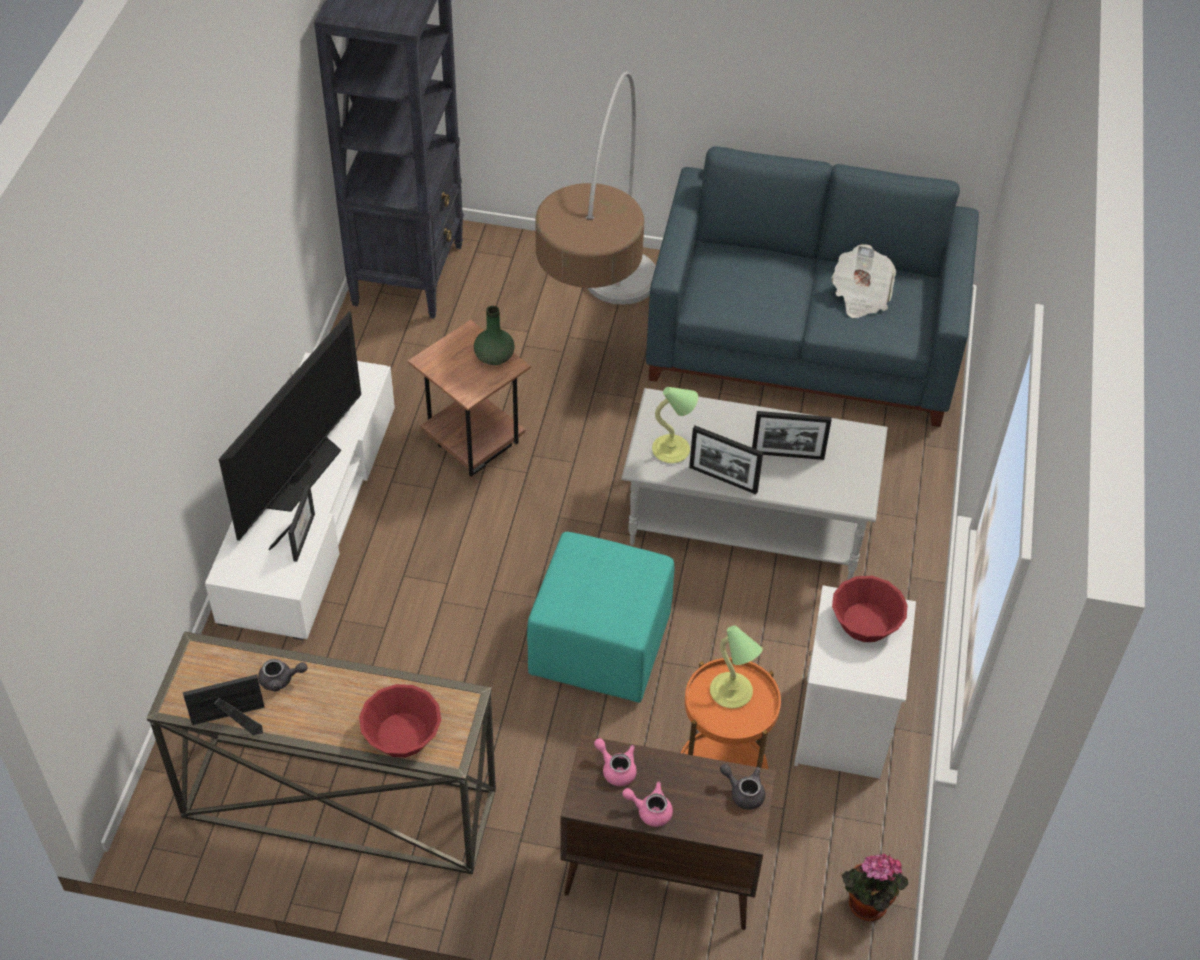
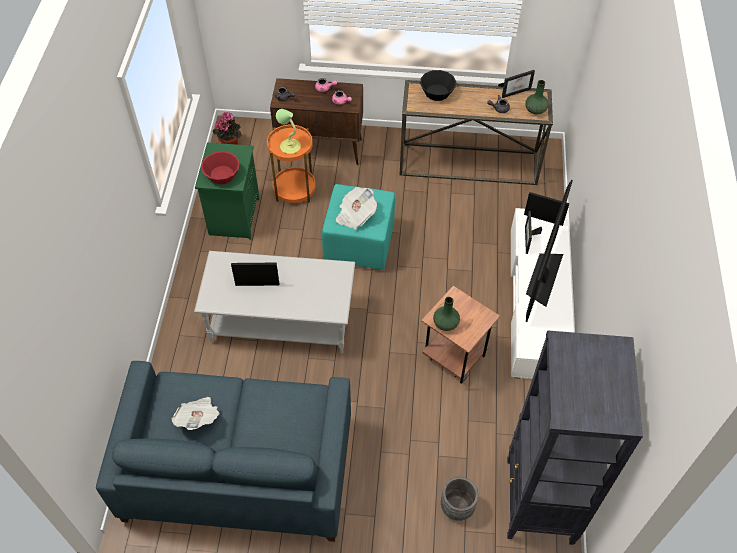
camera: 175 degrees right, 5 degrees up
(204, 668) = (535, 110): none -> green vase
(401, 734) = (437, 92): red bowl -> black bowl
(516, 279) = (457, 506): none -> grey planter
(601, 350) = (384, 444): floor lamp -> none
(610, 572) = (355, 215): none -> newspaper
(672, 450) = (326, 280): table lamp -> none
(723, 479) = (296, 265): picture frame -> picture frame (543, 219)
(844, 729) = (233, 215): white nightstand -> green nightstand

